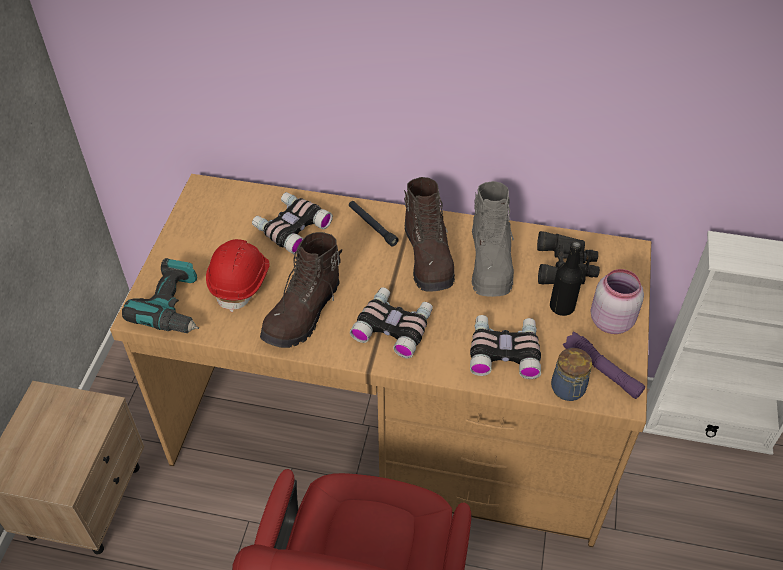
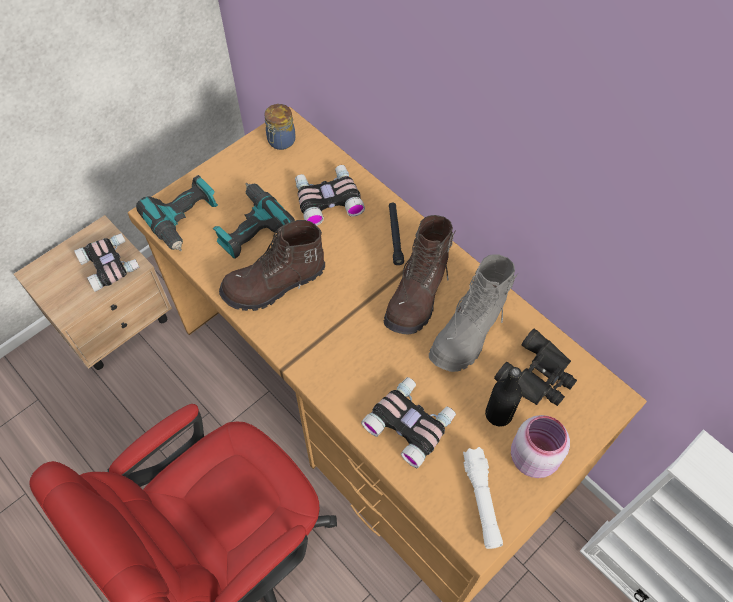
camera: 35 degrees right, 10 degrees up
(241, 282) = (250, 227): red hard hat -> power drill
(394, 326) = (336, 341): binoculars -> binoculars (110, 264)
(568, 390) = (435, 497): jar -> jar (281, 141)
(602, 371) = (481, 500): purple flashlight -> white flashlight

